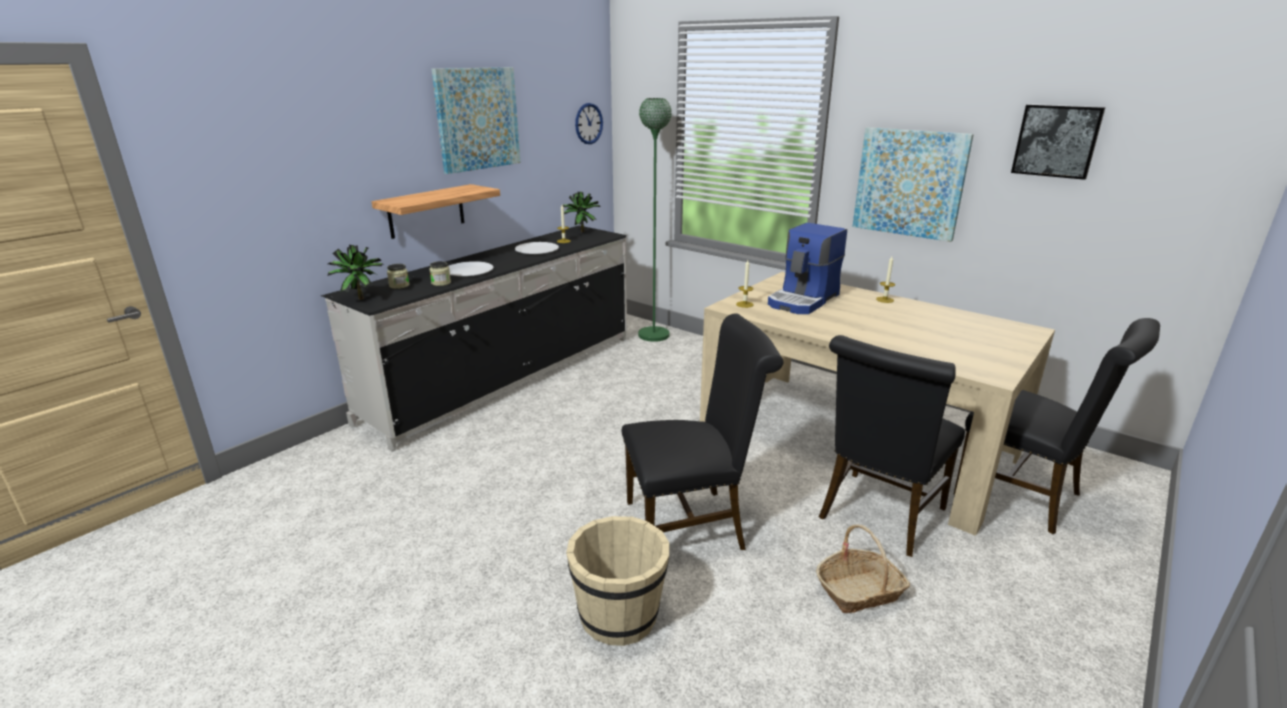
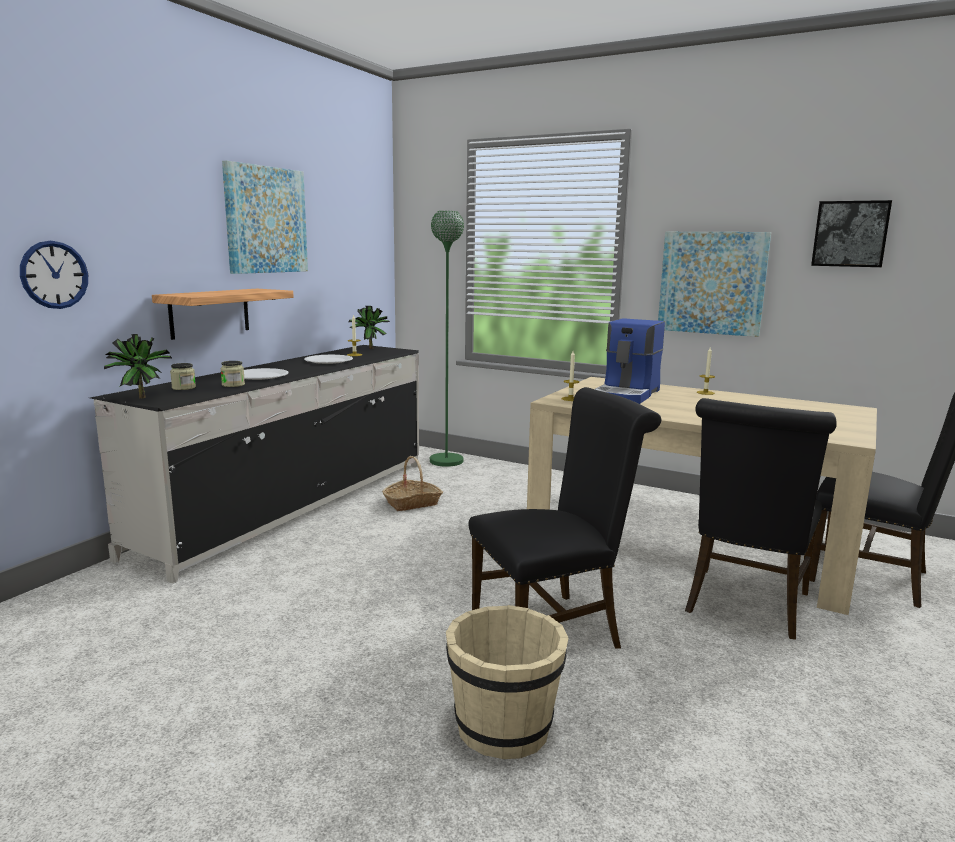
camera: 10 degrees left, 10 degrees down
(588, 123) = (373, 240): wall clock -> wall clock (54, 275)
(859, 591) = (758, 676): basket -> basket (412, 503)

